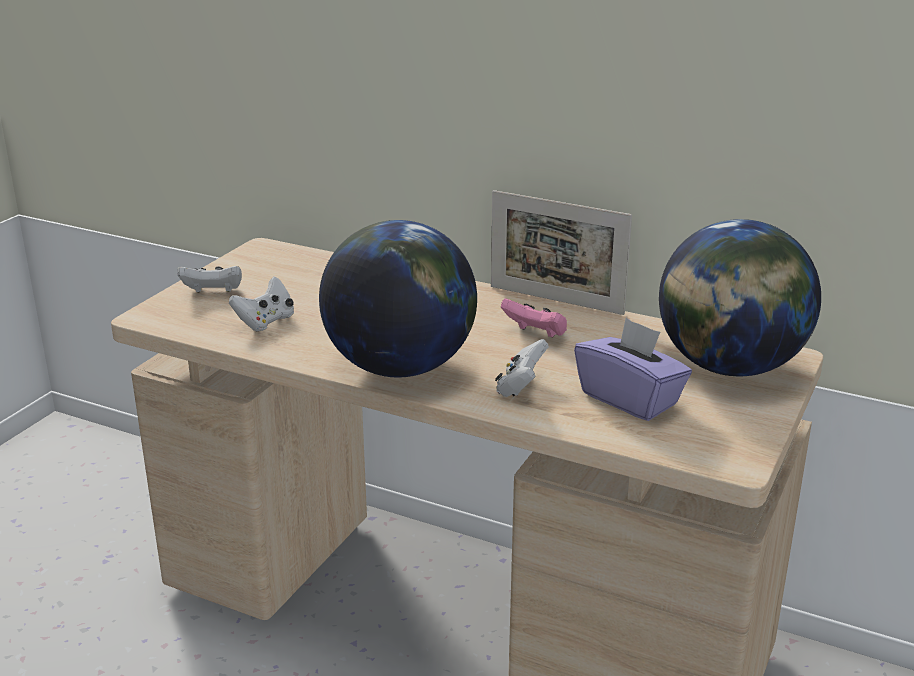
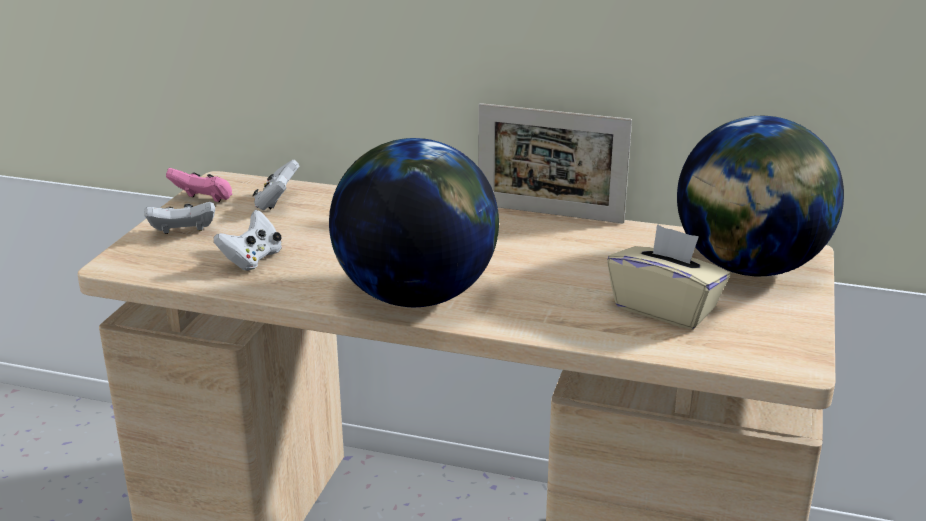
camera: 10 degrees left, 0 degrees up
(520, 387) = (549, 306): white game controller -> white game controller (277, 202)
(536, 334) = (543, 250): pink game controller -> pink game controller (204, 200)
(630, 399) = (665, 308): purple tissue box -> beige tissue box

